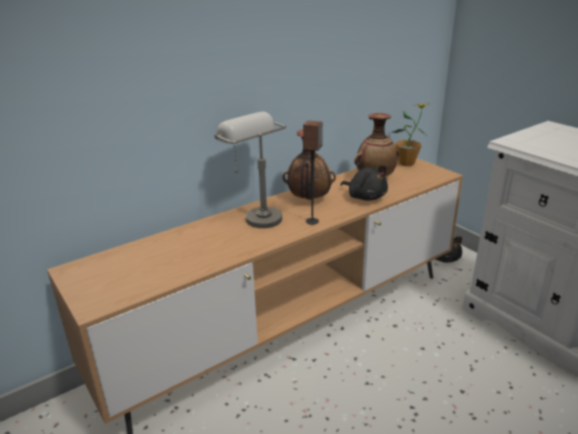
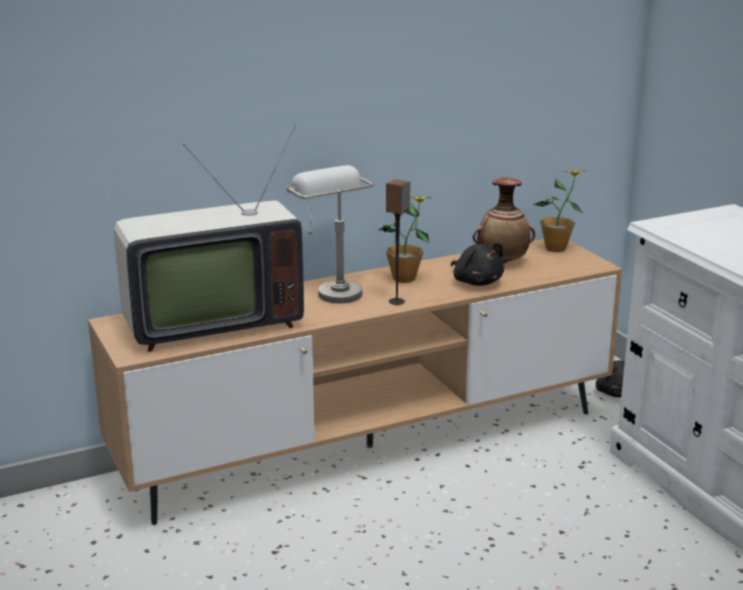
camera: 10 degrees right, 5 degrees down
(159, 262) = (208, 324): none -> television
(309, 199) = (404, 278): vase -> potted plant

